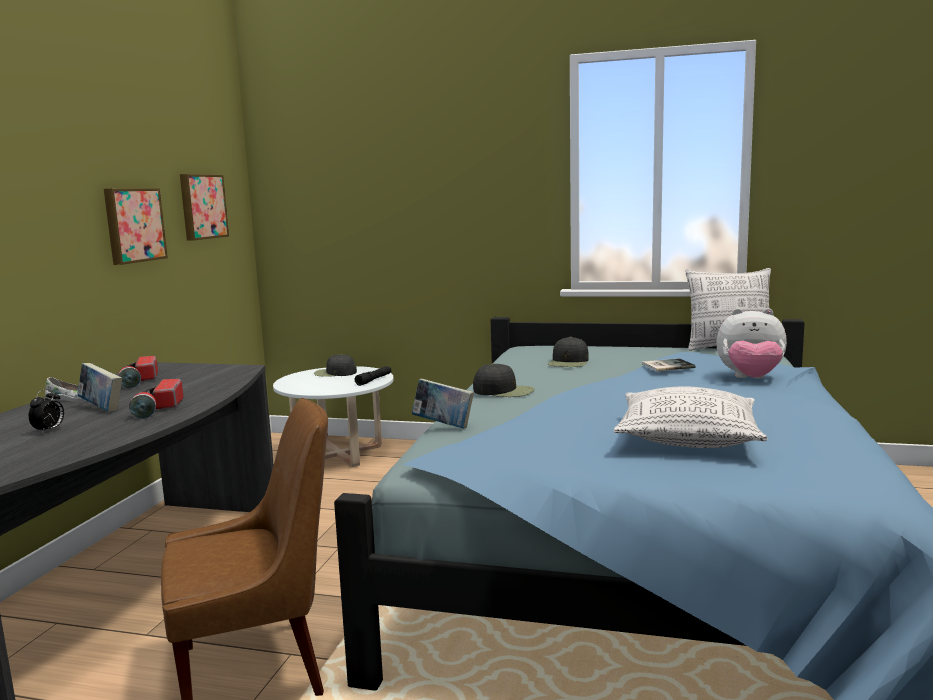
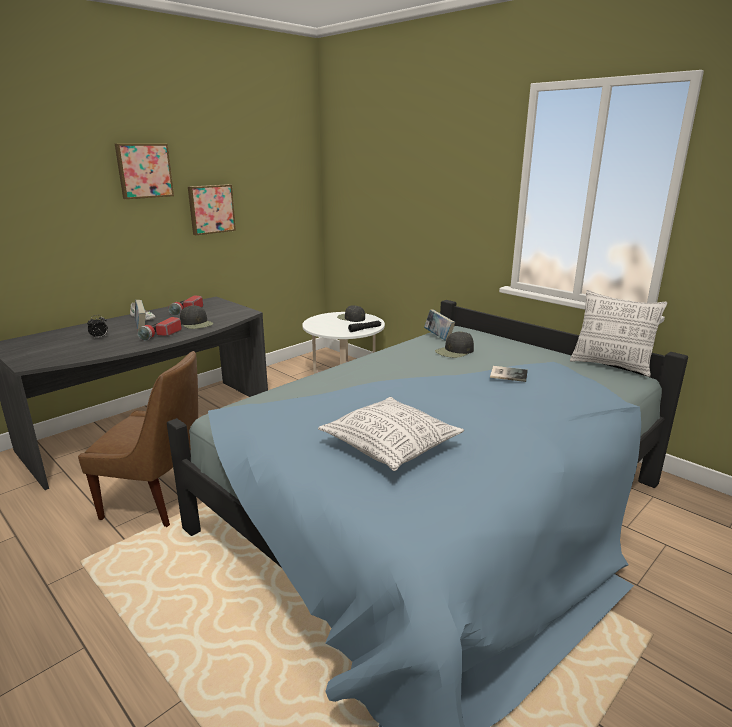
camera: 30 degrees right, 10 degrees up
(202, 206) = (273, 194): picture -> picture (144, 171)
(443, 426) = (284, 386): book -> book (438, 337)
(504, 391) = (366, 367): black cap -> black cap (196, 323)
(750, 379) = (555, 404): plush toy -> none

